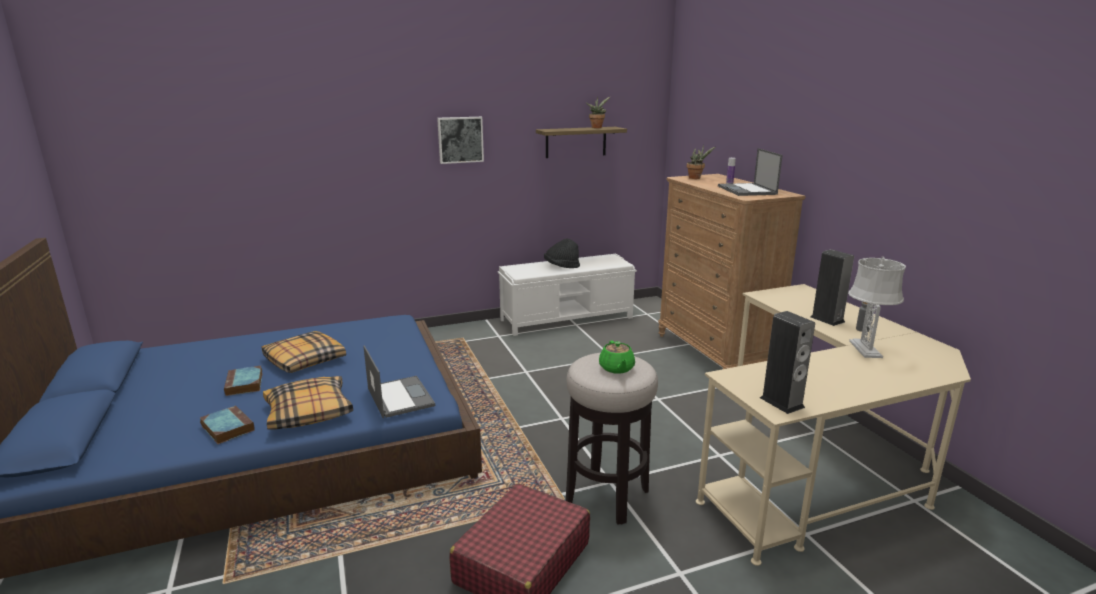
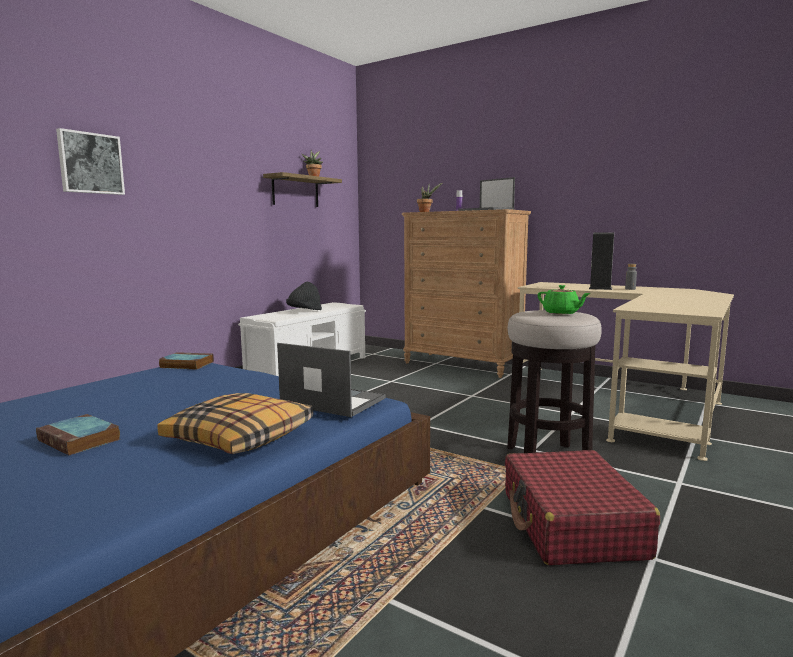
camera: 35 degrees left, 10 degrees down
(227, 428) = (140, 479): book -> book (185, 365)
(304, 360) = (132, 407): pillow -> none
(460, 139) = (195, 175): picture -> picture (90, 163)
(782, 402) = (694, 311): speaker -> none
(865, 349) = (657, 293): grey table lamp -> none

